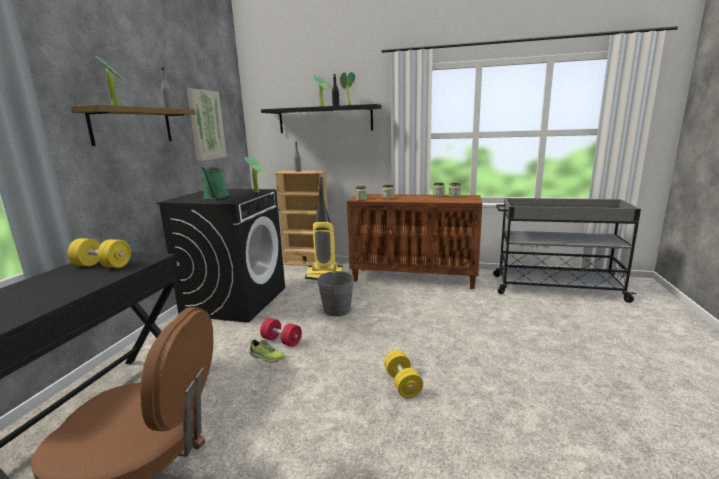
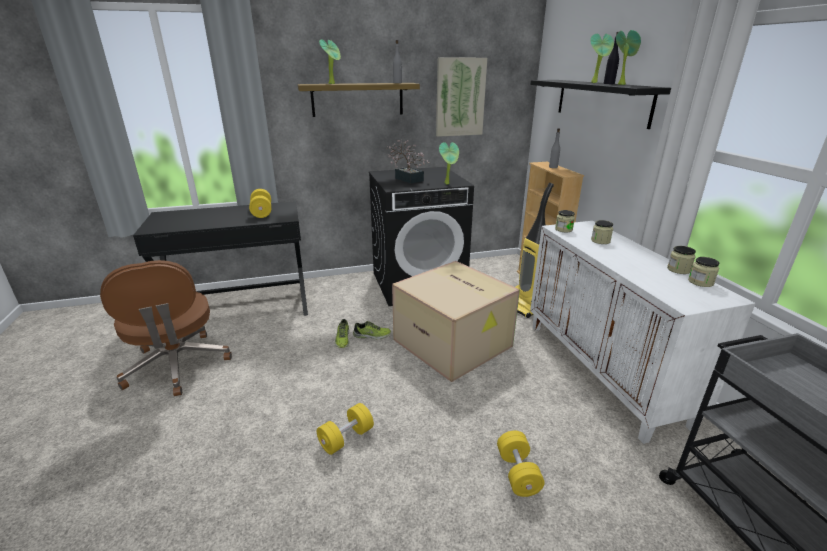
camera: 60 degrees right, 10 degrees up
(216, 197) = (407, 179): green watering can -> potted plant
(281, 341) = (372, 335): red dumbbell -> shoe
(337, 310) = (454, 343): grey bucket -> cardboard box
(414, 278) = (603, 371): brown cabinet -> white cabinet
(476, 327) = (517, 473): none -> yellow dumbbell

